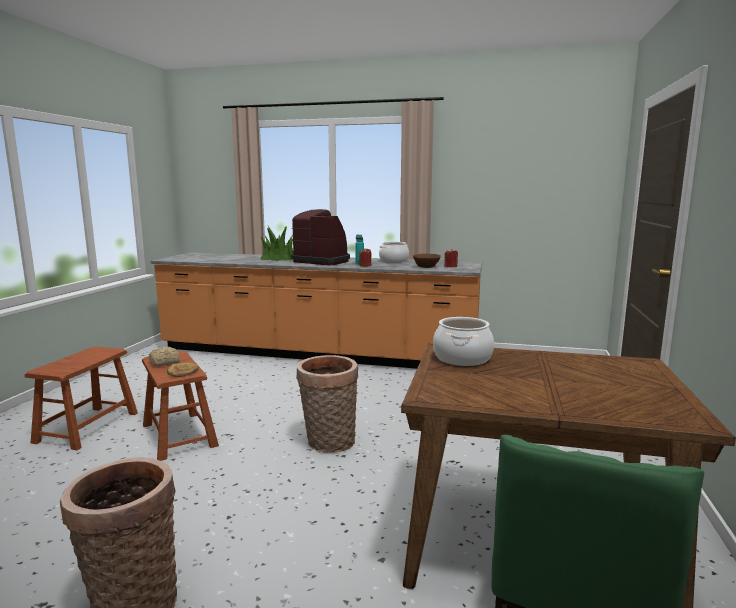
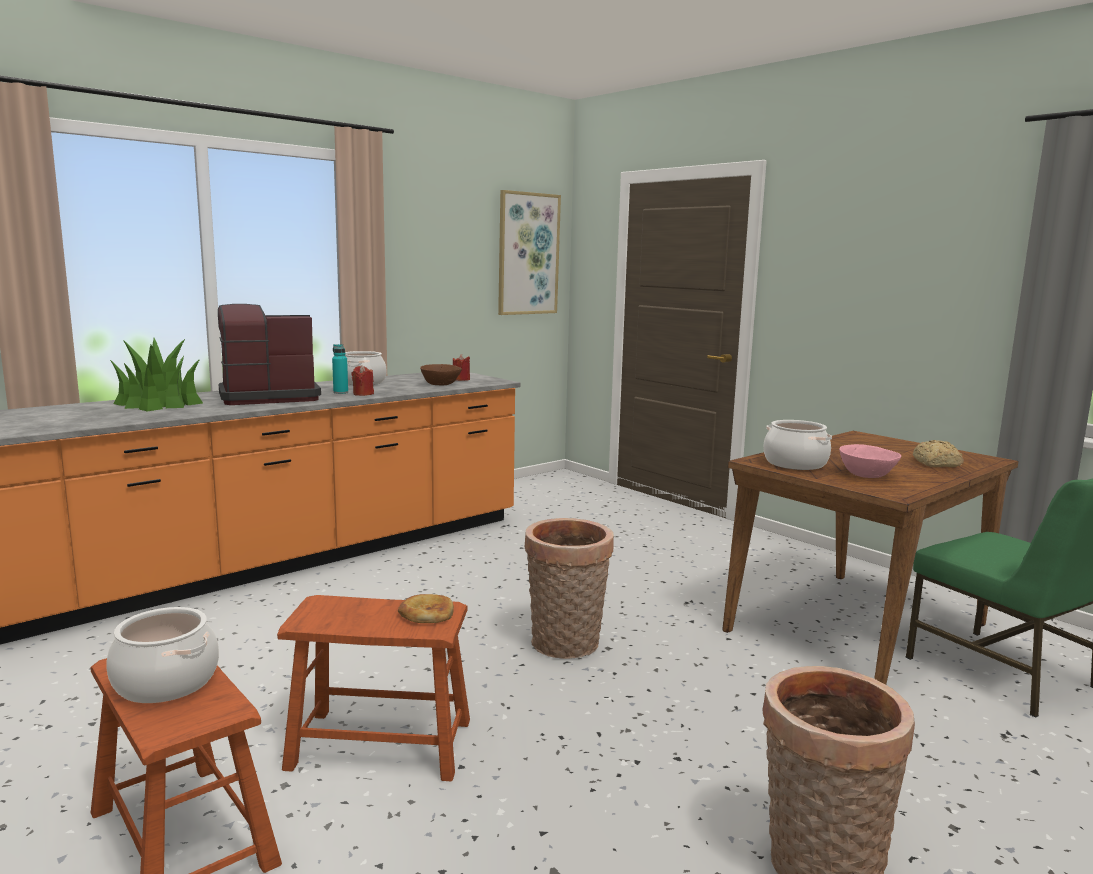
camera: 55 degrees left, 0 degrees up
(81, 358) = (165, 682): none -> cooking pot
(163, 363) = (349, 619): bread -> bread (936, 464)
(475, 382) = (867, 475): none -> pink bowl
(572, 177) = (528, 254): none -> picture

